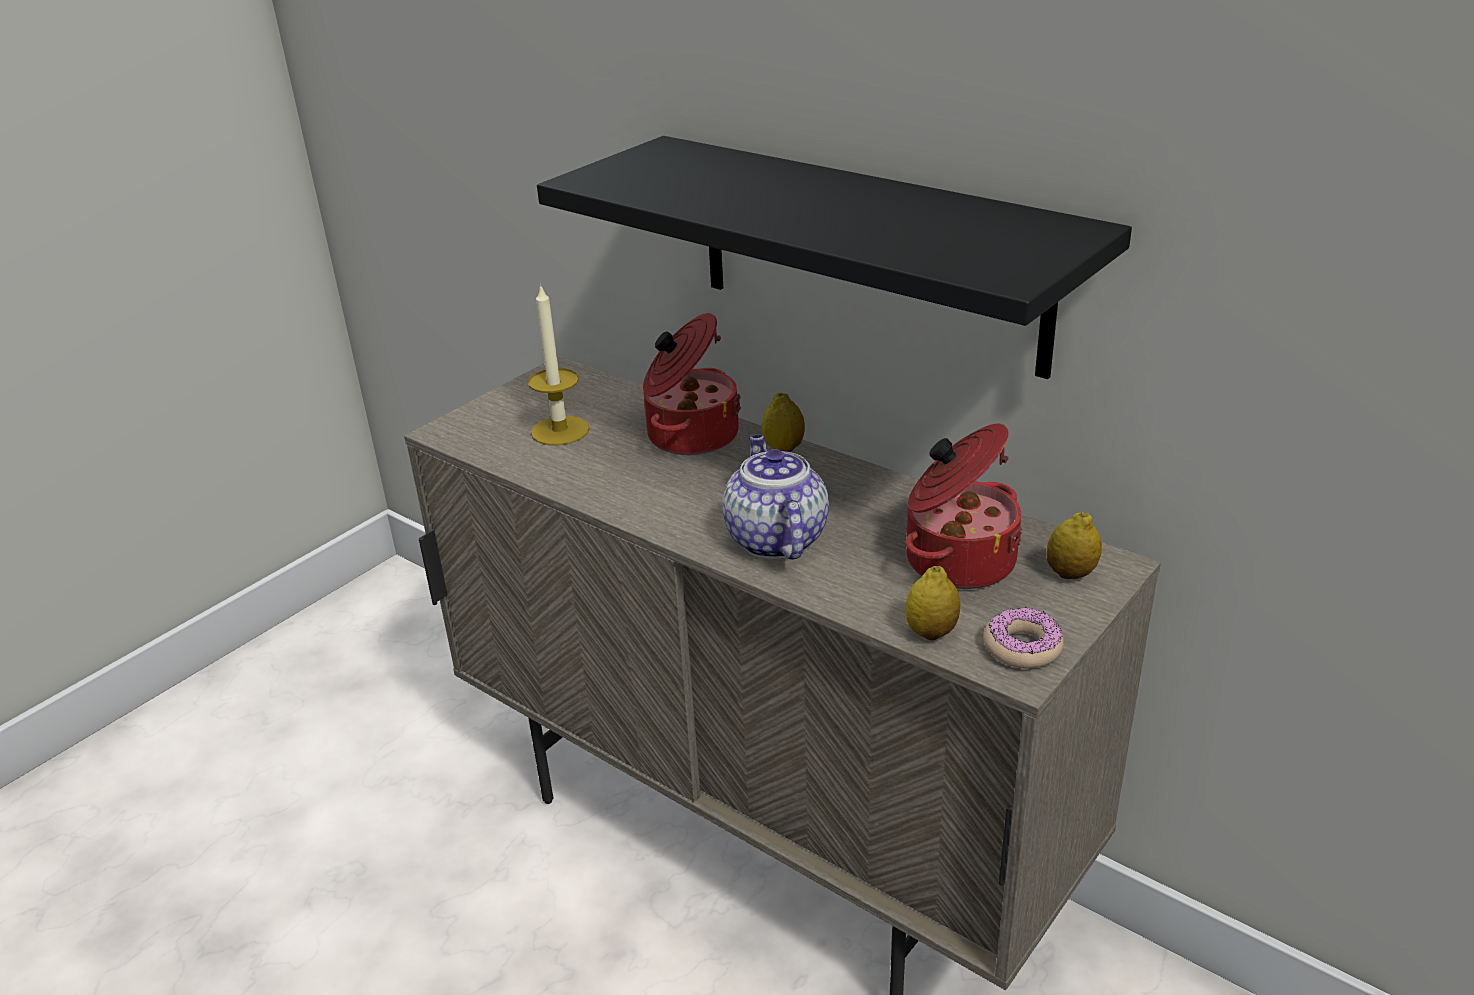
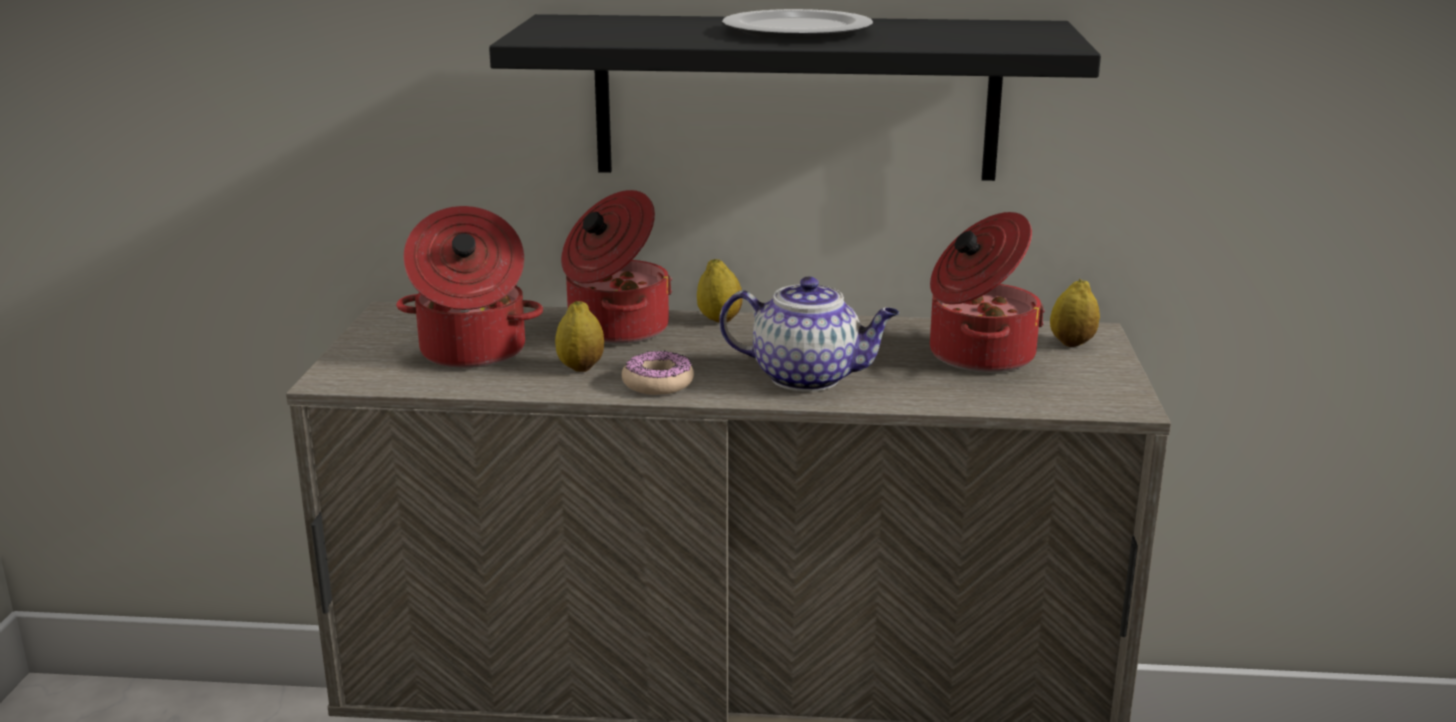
camera: 35 degrees left, 10 degrees down
(560, 431) = (471, 352): candle -> cooking pot
(774, 538) = (809, 377): teapot -> teapot turned 150 degrees clockwise
(816, 204) = (799, 31): none -> plate
(931, 632) = (1029, 401): lemon -> lemon (580, 367)
(1022, 647) = (1107, 392): donut -> donut (658, 383)

